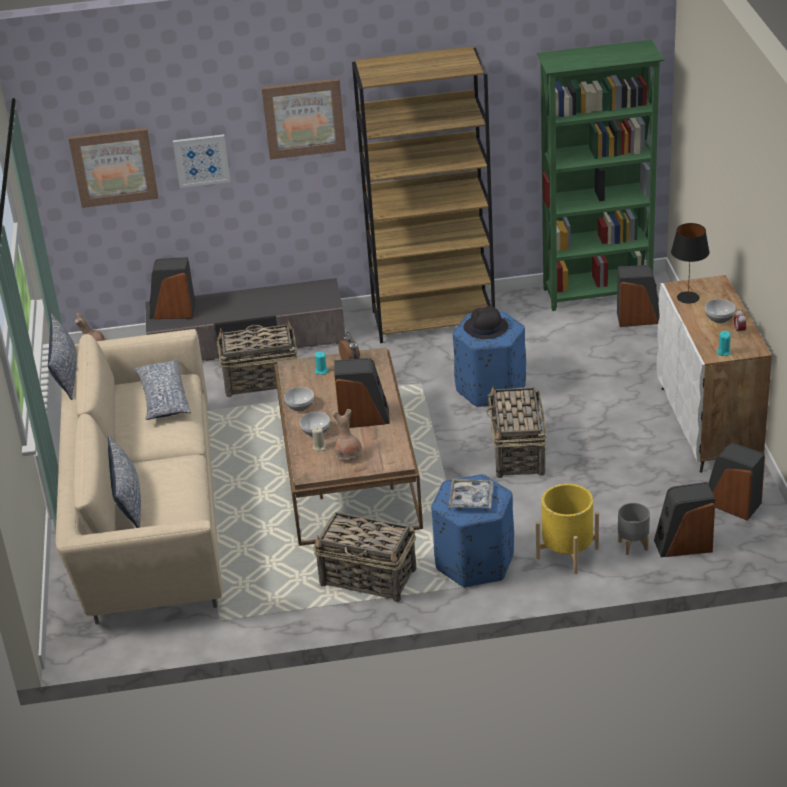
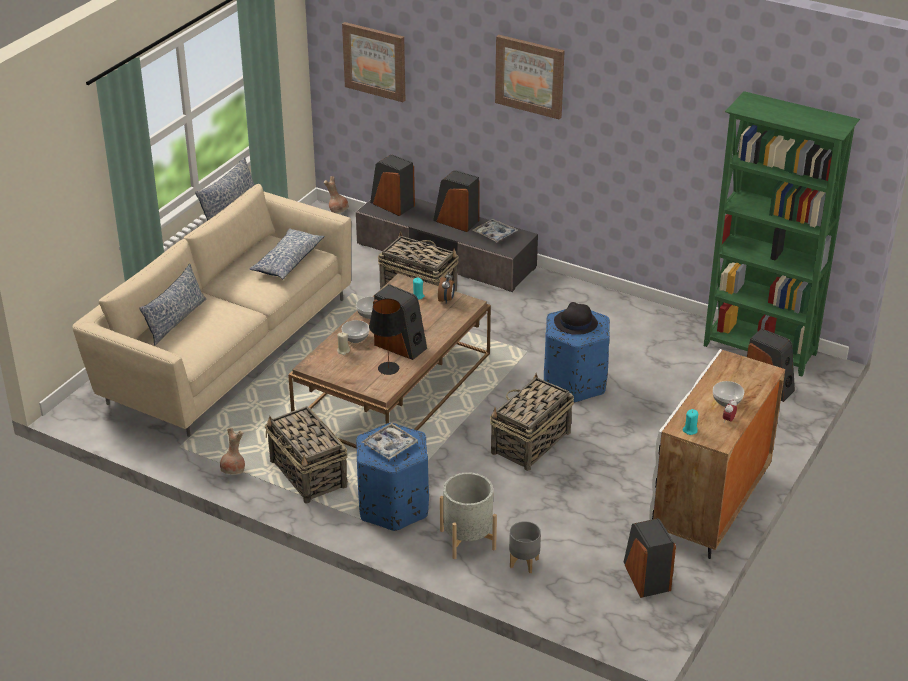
camera: 35 degrees right, 0 degrees up
(201, 160) = (443, 82): picture -> none
(300, 295) = (495, 234): none -> tray
(349, 456) = (354, 368): brown vase -> brown vase (234, 471)
(434, 319) = (601, 307): brown bookcase -> none
(567, 553) = (467, 539): yellow planter -> grey planter
(683, 545) = (563, 586): speaker -> speaker (456, 221)
(687, 297) = (724, 371): black table lamp -> black table lamp (388, 368)

